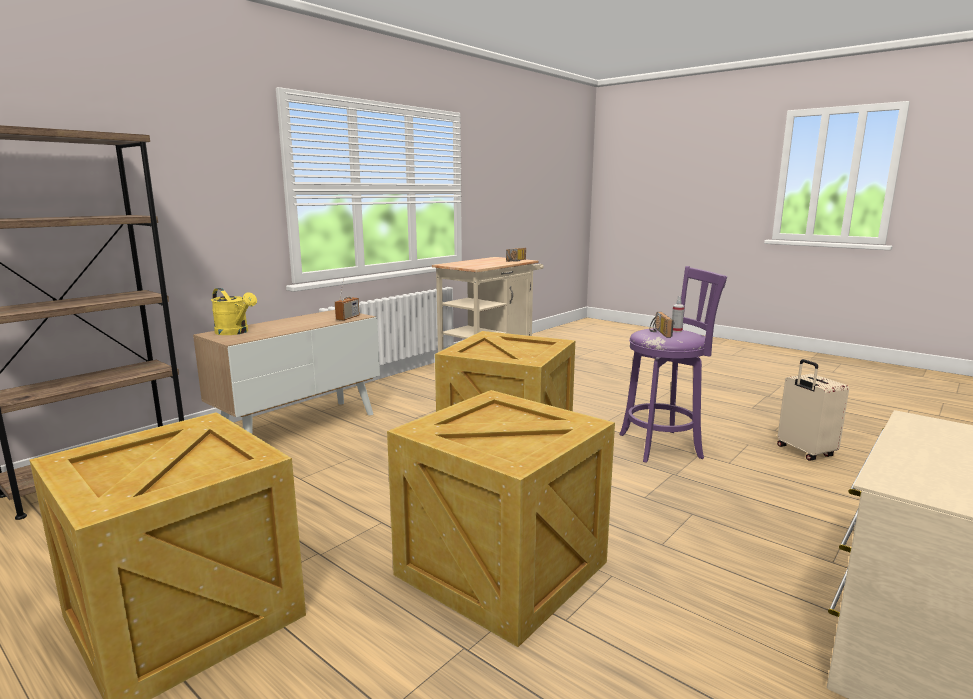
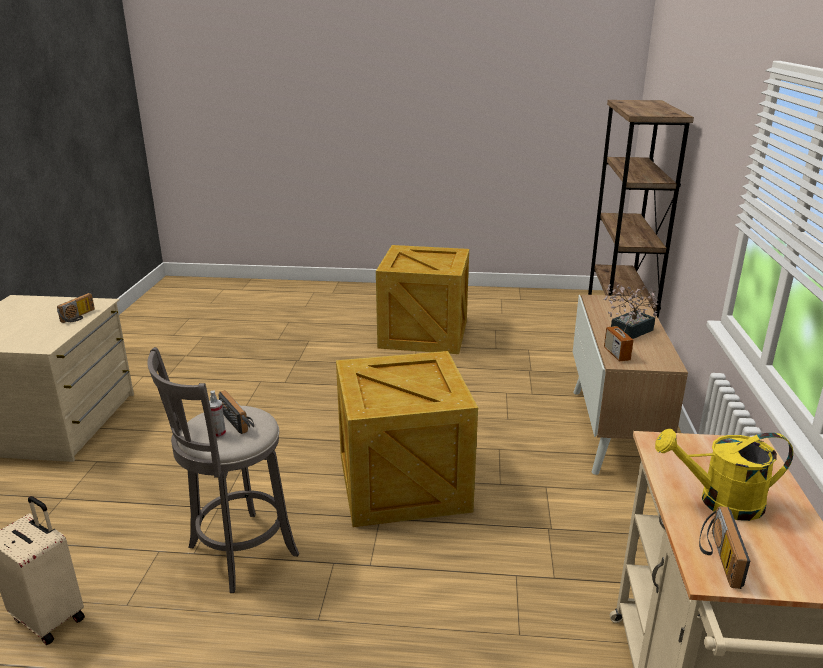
camera: 145 degrees right, 10 degrees up
(235, 332) = (626, 306): yellow watering can -> yellow watering can (720, 502)
(299, 323) = (628, 332): none -> potted plant
(505, 568) = (307, 390): crate -> none
(664, 446) = (237, 554): purple stool -> grey stool
(908, 457) = (79, 317): none -> radio

